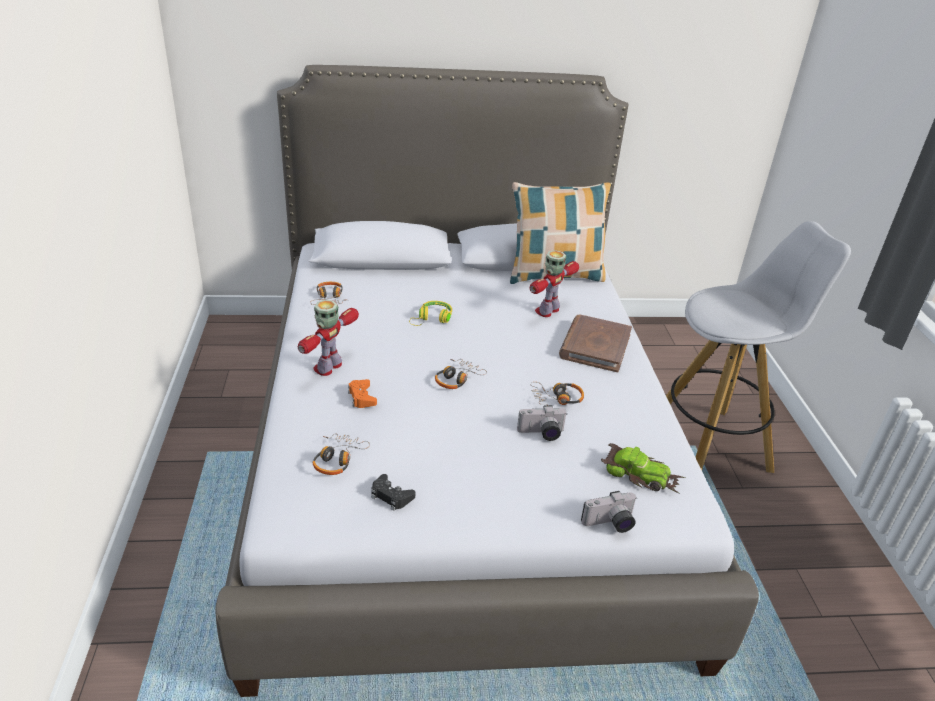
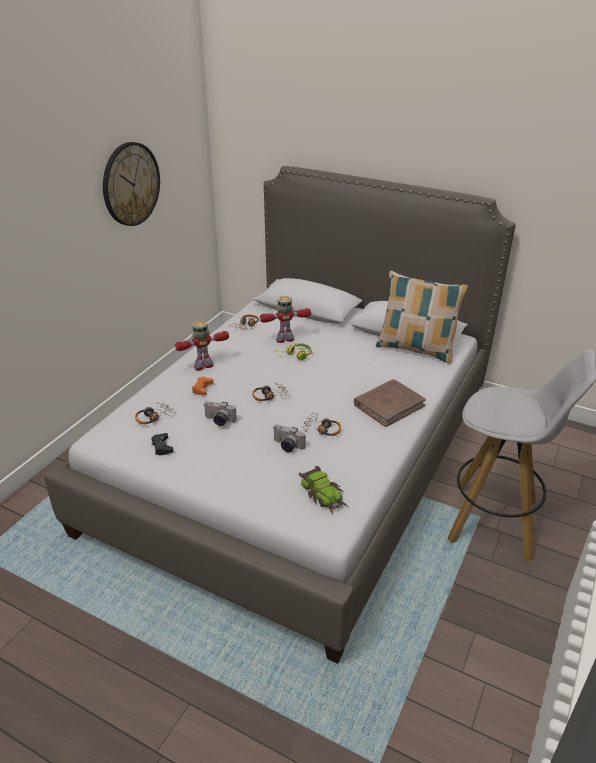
camera: 35 degrees right, 0 degrees up
(114, 113) = (131, 184): none -> wall clock
(548, 311) = (382, 372): toy robot -> toy robot (285, 339)
(610, 524) = (268, 513): camera -> camera (219, 421)

